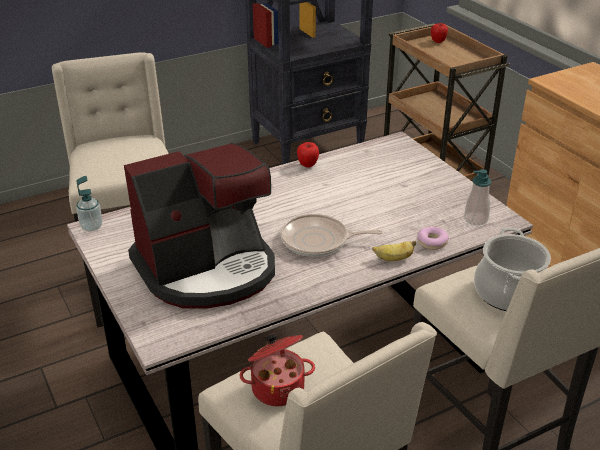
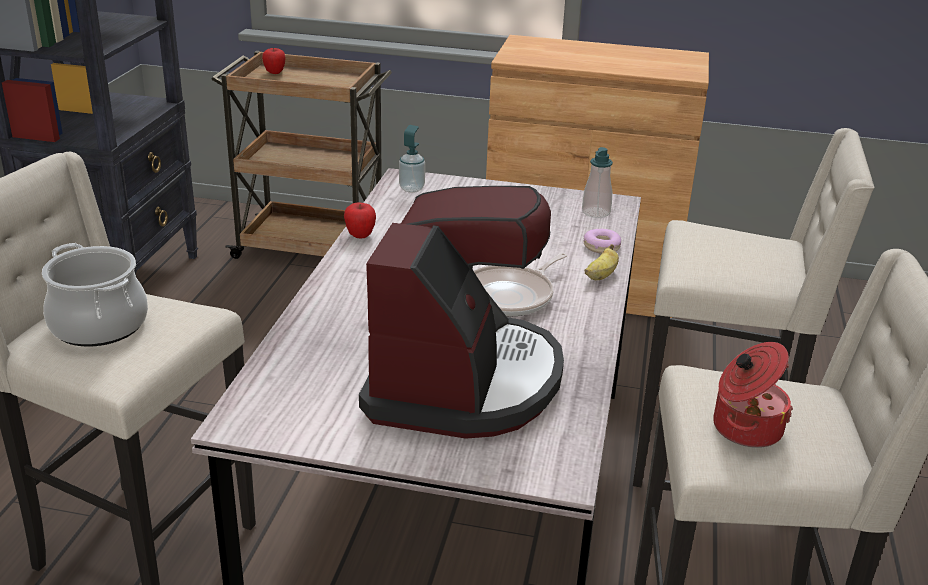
camera: 50 degrees left, 5 degrees down
(91, 227) = (234, 421): soap dispenser -> soap dispenser (411, 189)
(508, 292) = (734, 251): cooking pot -> cooking pot (98, 325)

